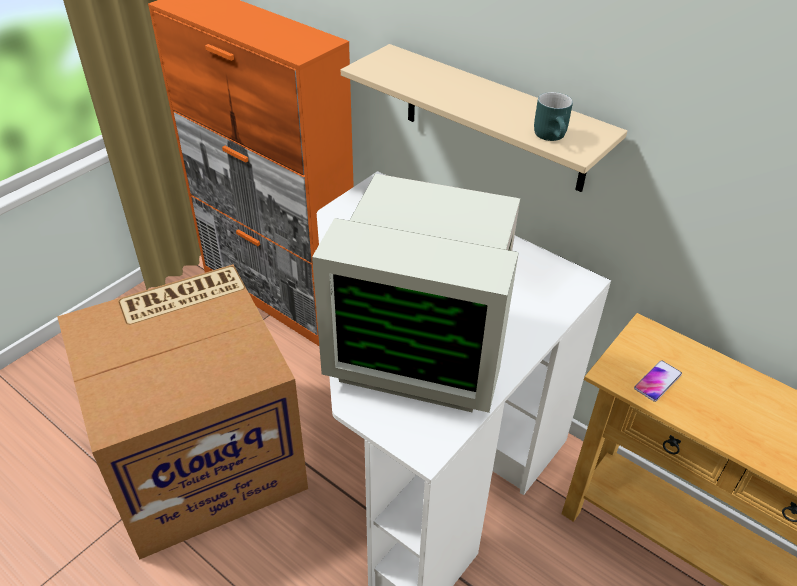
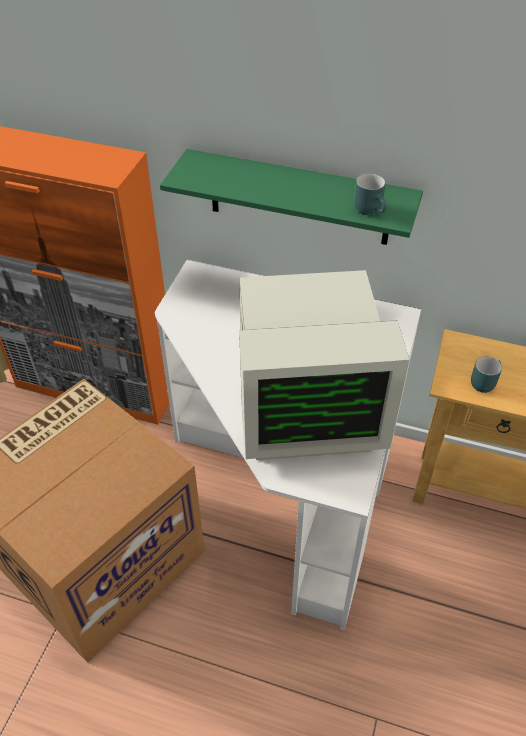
camera: 20 degrees left, 5 degrees up
(494, 119) = (299, 198): beige shelf -> green shelf
(657, 381) = (483, 381): phone -> turquoise mug

